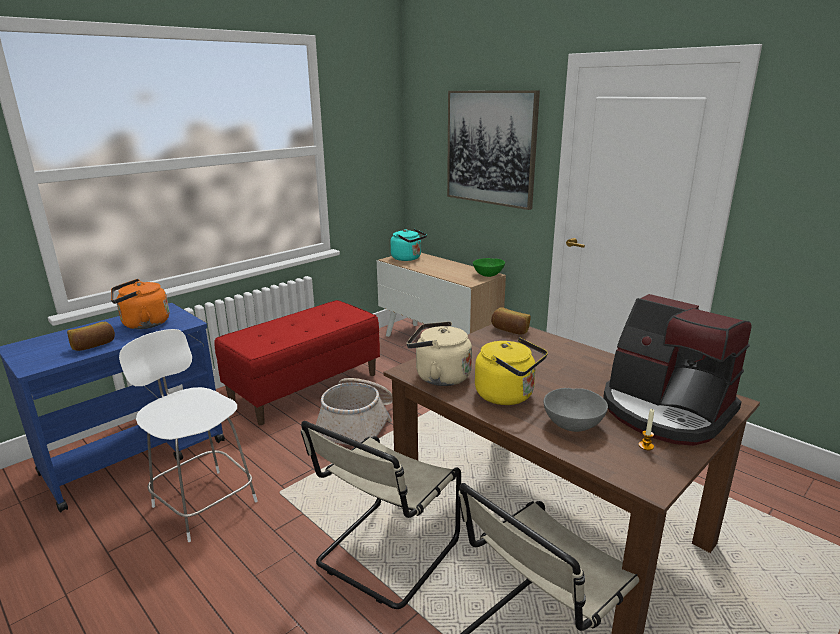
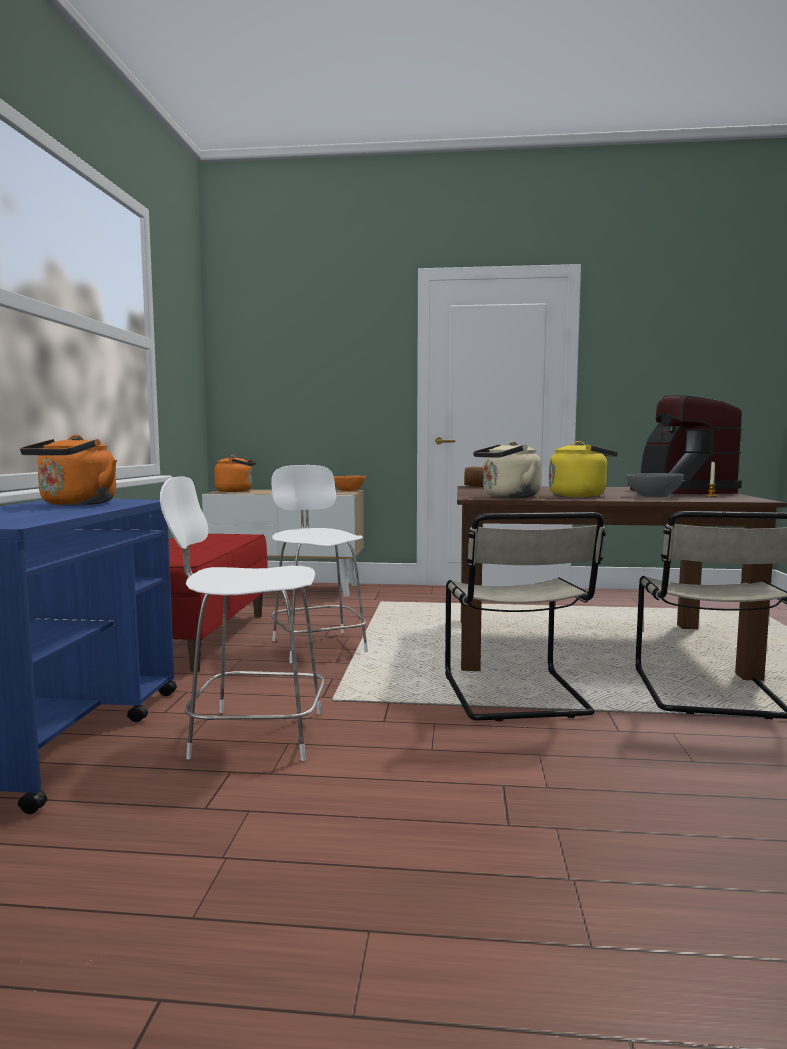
camera: 40 degrees left, 15 degrees down
(94, 345) = (56, 513): bread -> none
(357, 426) = (317, 645): basket -> white stool
(408, 258) = (236, 491): turquoise kettle -> orange kettle
(488, 274) = (348, 490): green bowl -> orange bowl
(490, 148) = (333, 359): picture -> none
(665, 411) = (677, 491): coffee machine -> coffee machine turned 75 degrees clockwise

